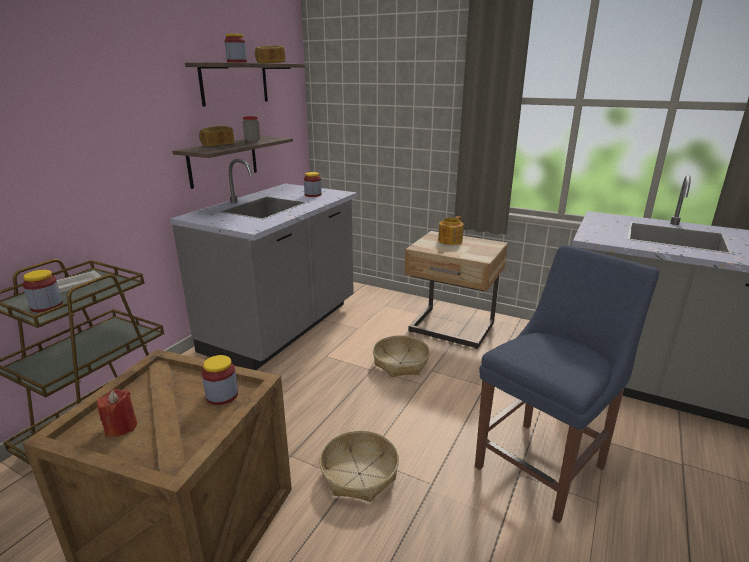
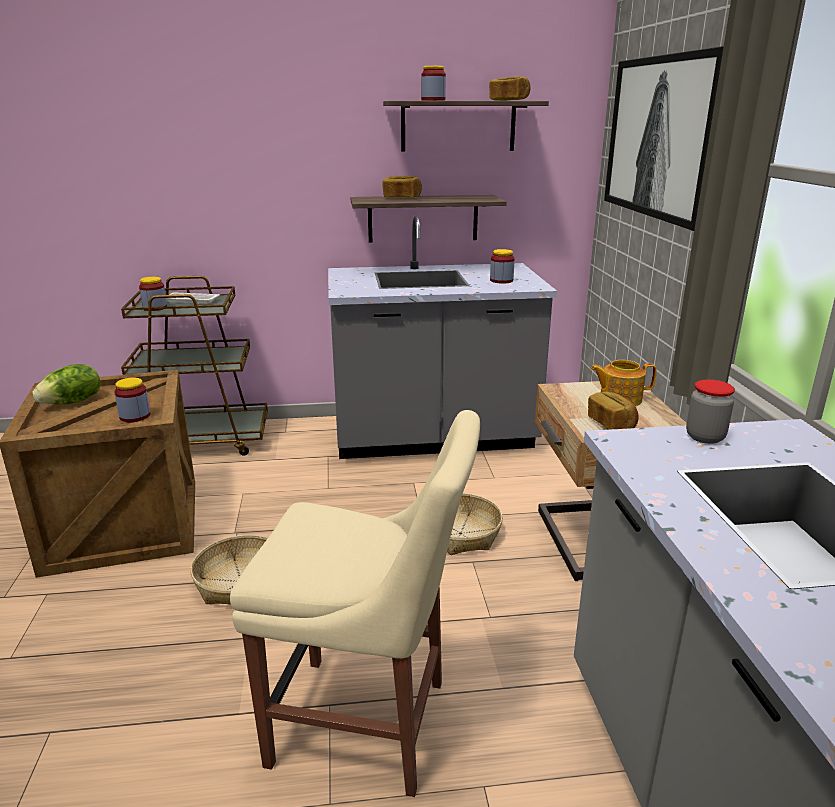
camera: 55 degrees right, 0 degrees up
(121, 427) = (73, 402): red candle -> lettuce
(252, 140) = (454, 198): jar -> jar (705, 437)
(382, 87) = (657, 137): none -> picture
(477, 252) = (612, 424): none -> bread
(544, 464) = (368, 724): blue chair -> beige chair

